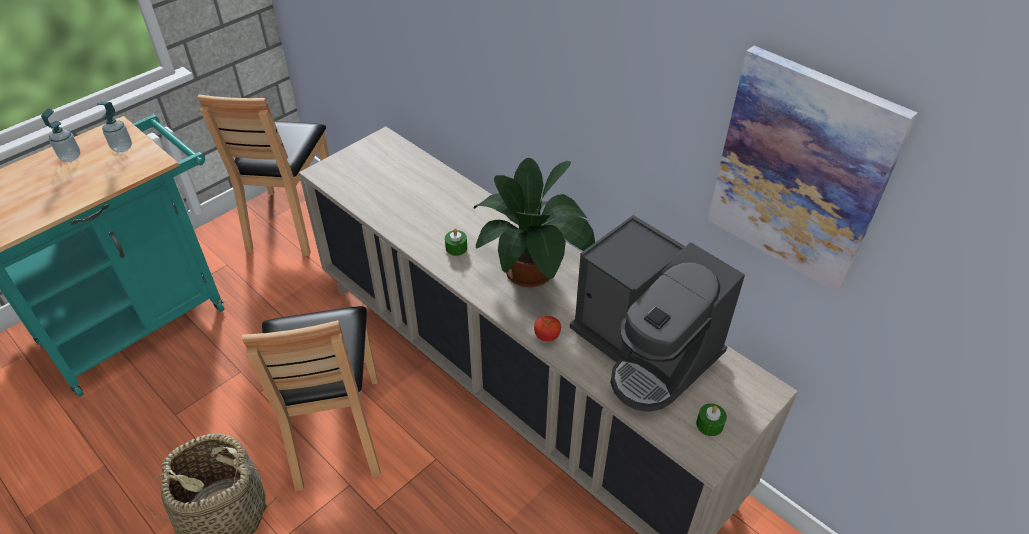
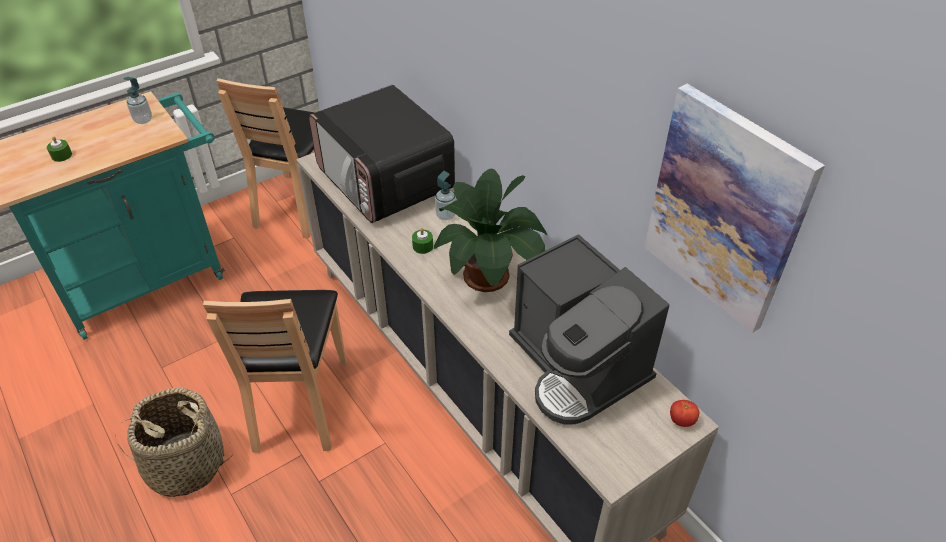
camera: 10 degrees right, 0 degrees up
(70, 157) = (98, 124): soap dispenser -> soap dispenser (446, 215)
(400, 185) = (385, 181): none -> microwave
(547, 336) = (487, 340): tomato -> tomato (681, 420)
(709, 424) = (622, 445): green candle -> green candle (61, 155)

